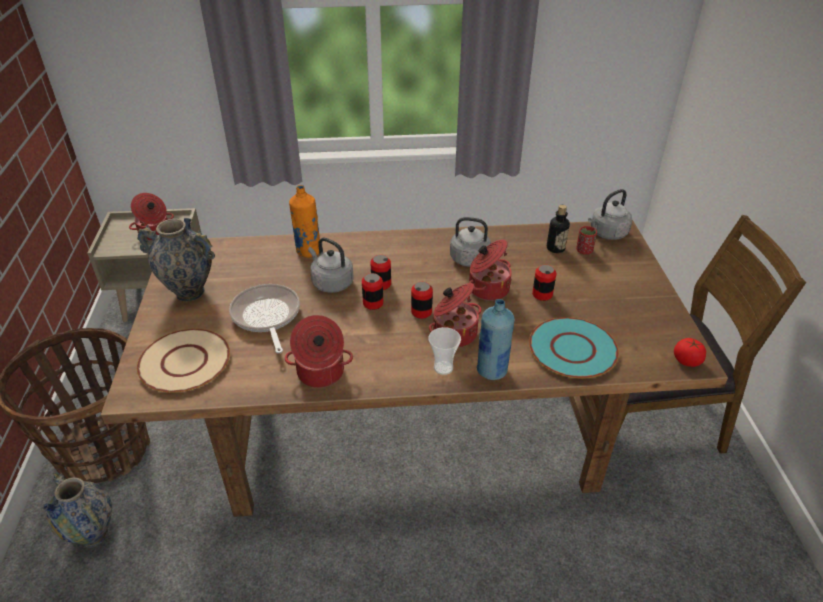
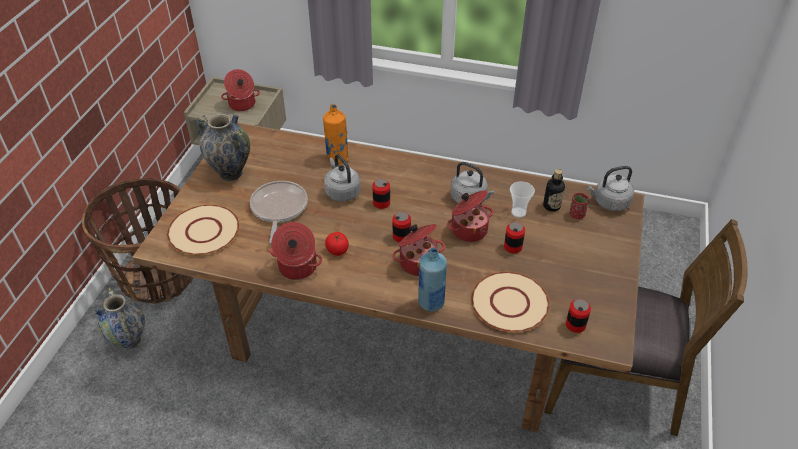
camera: 20 degrees right, 5 degrees up
(373, 303) = (366, 219): can -> can (575, 325)
(443, 368) = (393, 289): cup -> cup (518, 212)
(573, 349) = (510, 303): turquoise plate -> beige plate
(687, 361) = (604, 341): tomato -> tomato (337, 250)

